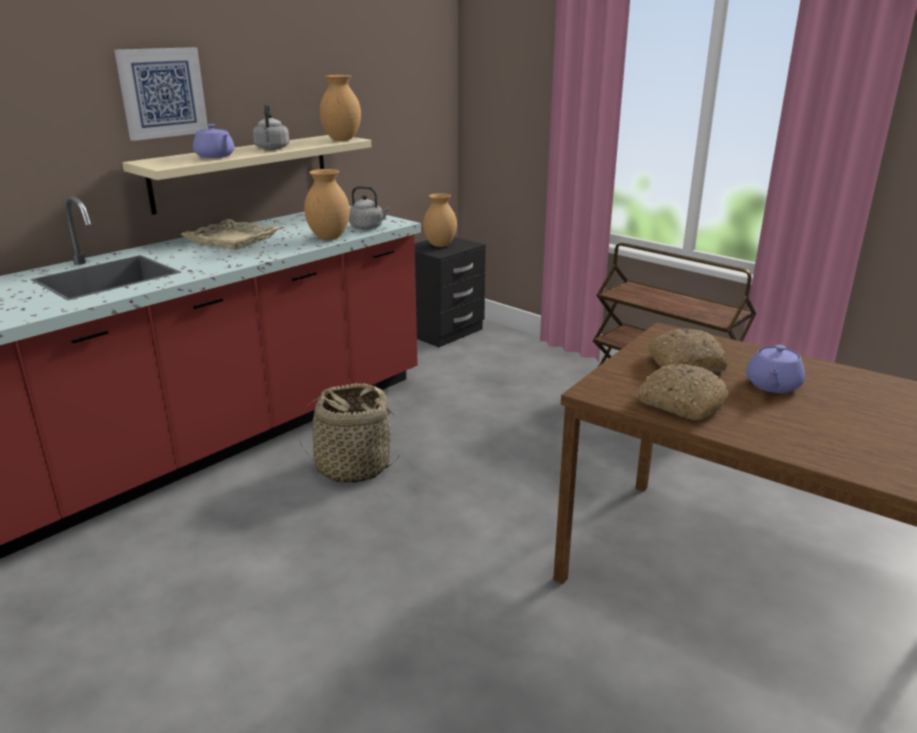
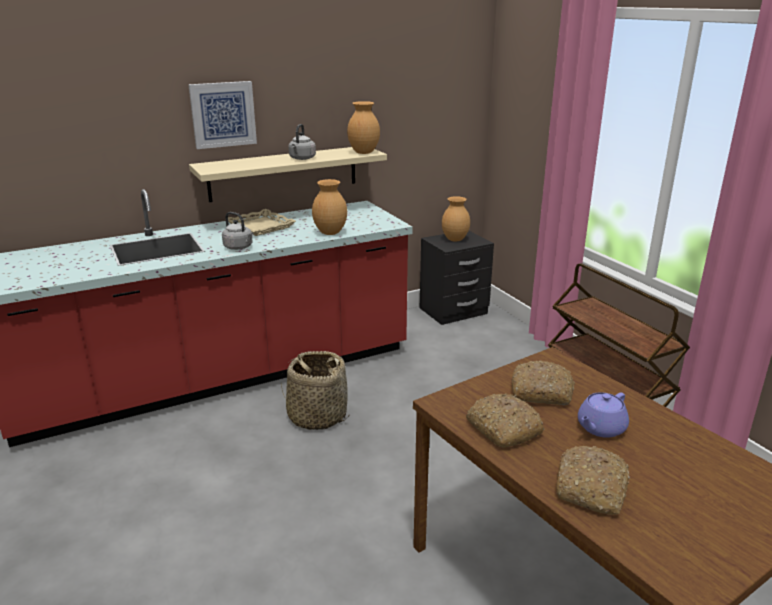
camera: 20 degrees right, 0 degrees up
(215, 156) = (254, 164): purple teapot -> none
(368, 227) = (367, 226): grey kettle -> grey kettle (239, 247)
(817, 440) = (591, 489): none -> bread

